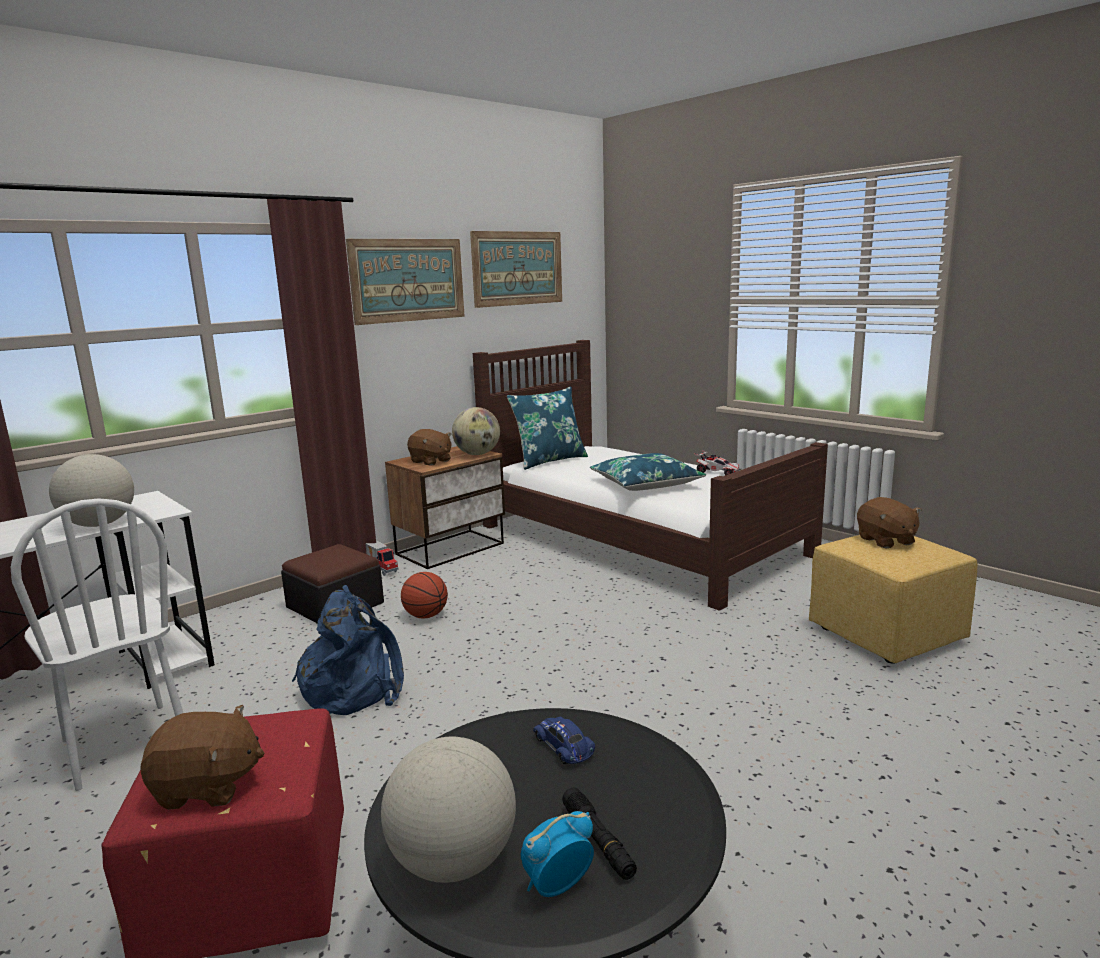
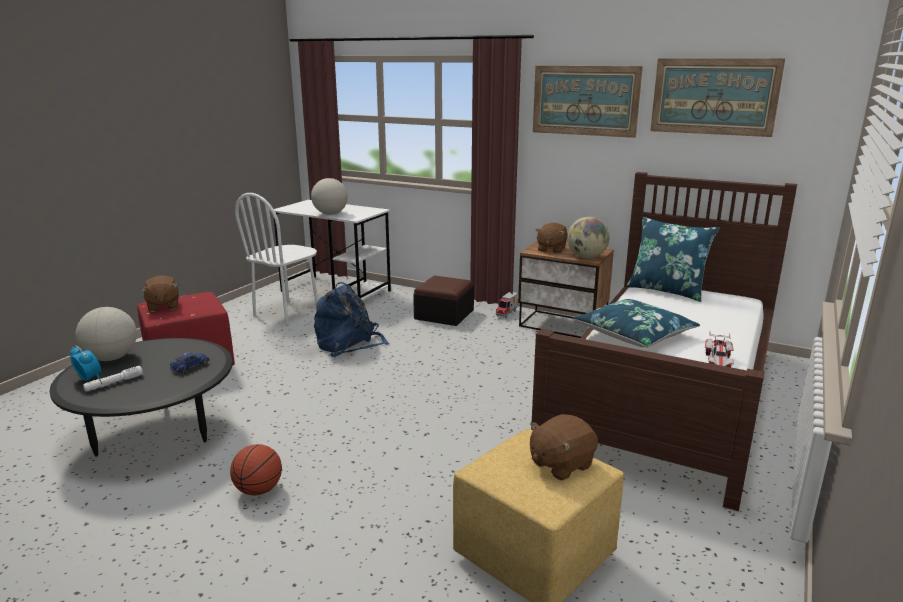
camera: 70 degrees right, 5 degrees up
(426, 616) = (445, 342): basketball -> basketball (259, 490)
(598, 841) = (114, 383): black flashlight -> white flashlight

